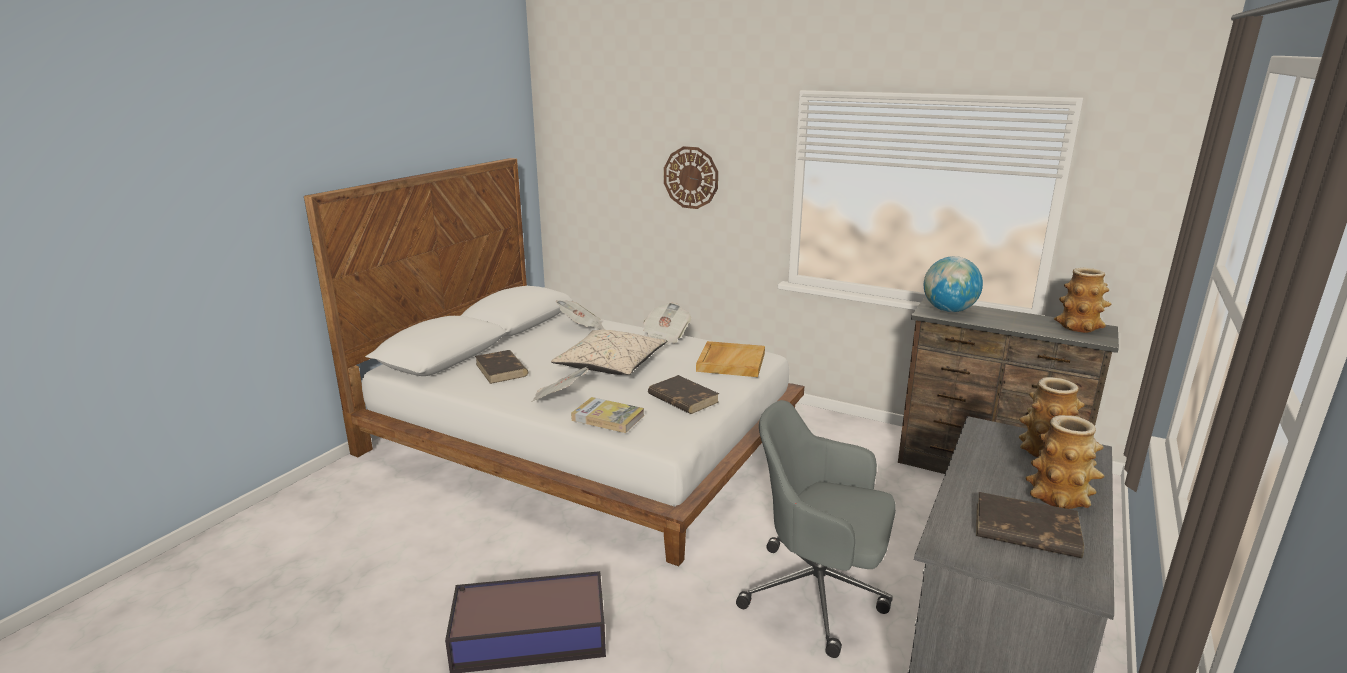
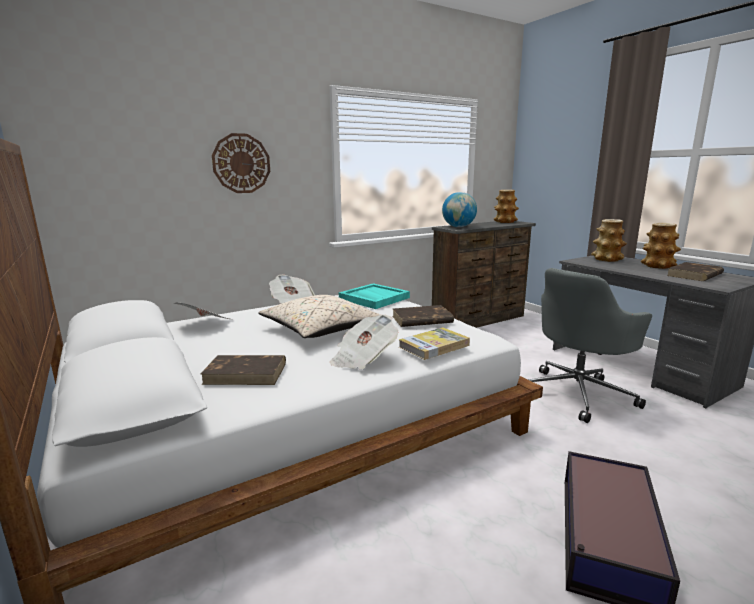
camera: 60 degrees left, 5 degrees down
(730, 362) = (373, 298): beige tray -> turquoise tray

